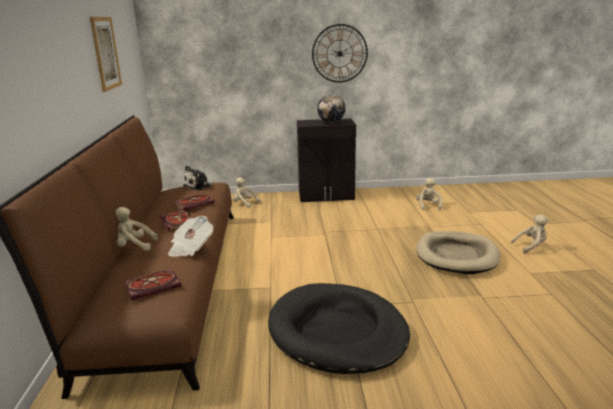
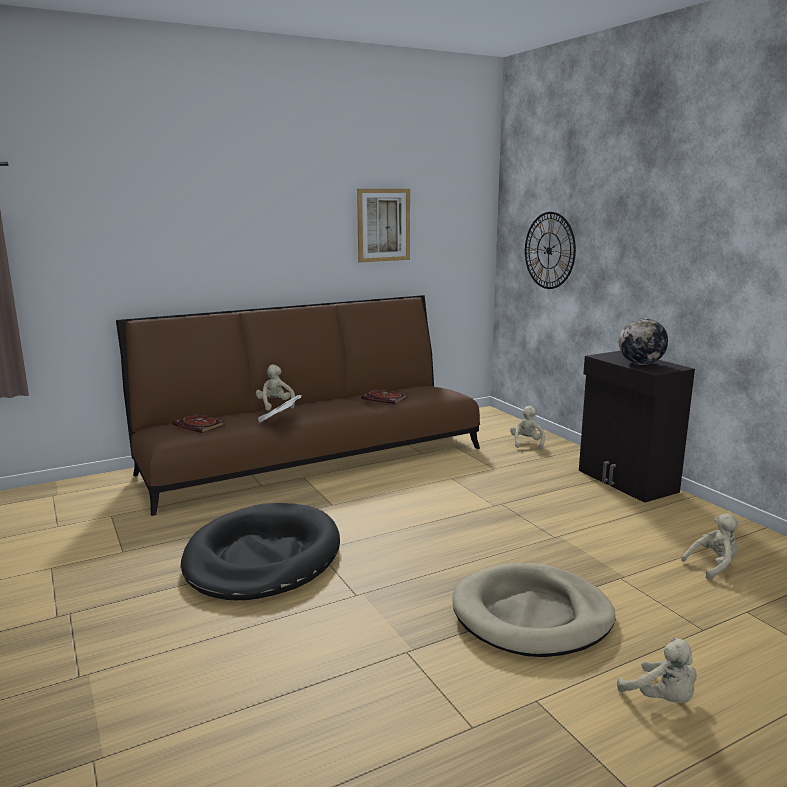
camera: 65 degrees right, 5 degrees down
(178, 222) = (331, 404): book -> none
(199, 186) = (438, 390): plush toy -> none
(339, 53) = (696, 256): wall clock -> wall clock (549, 250)

